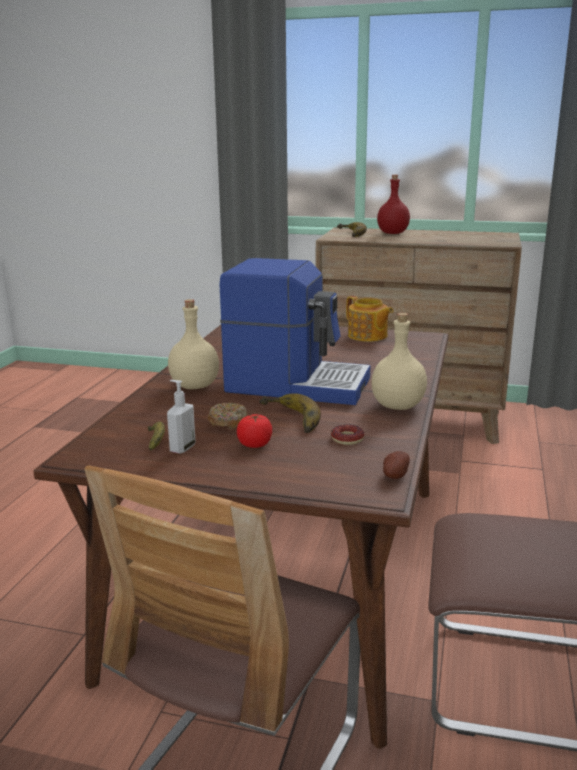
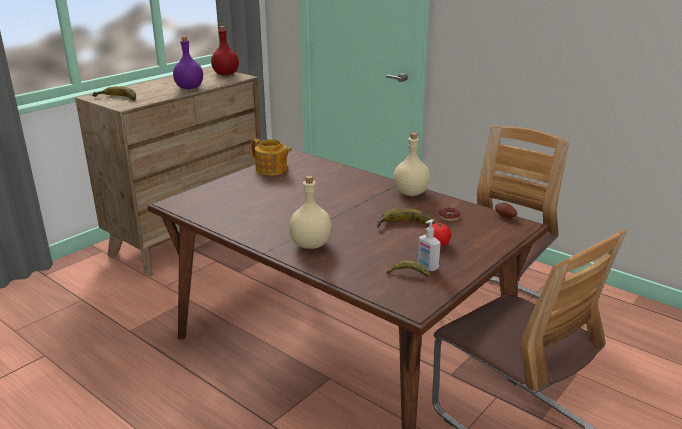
camera: 65 degrees left, 5 degrees up
(227, 422) = (393, 245): donut -> none
(297, 384) = (345, 211): coffee machine -> none
(367, 336) = (271, 170): teapot -> teapot turned 45 degrees clockwise
(392, 233) = (144, 89): red bottle -> red bottle (225, 74)
(425, 240) = (189, 88): none -> purple bottle

